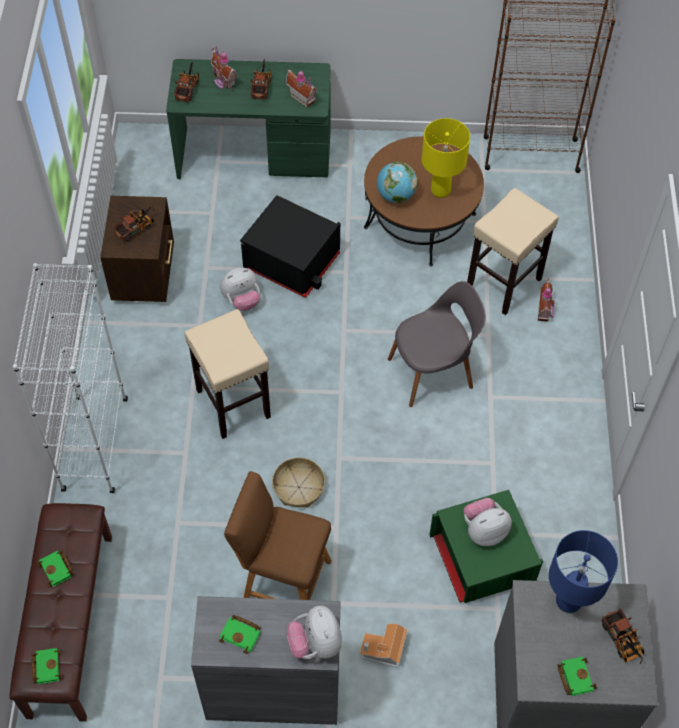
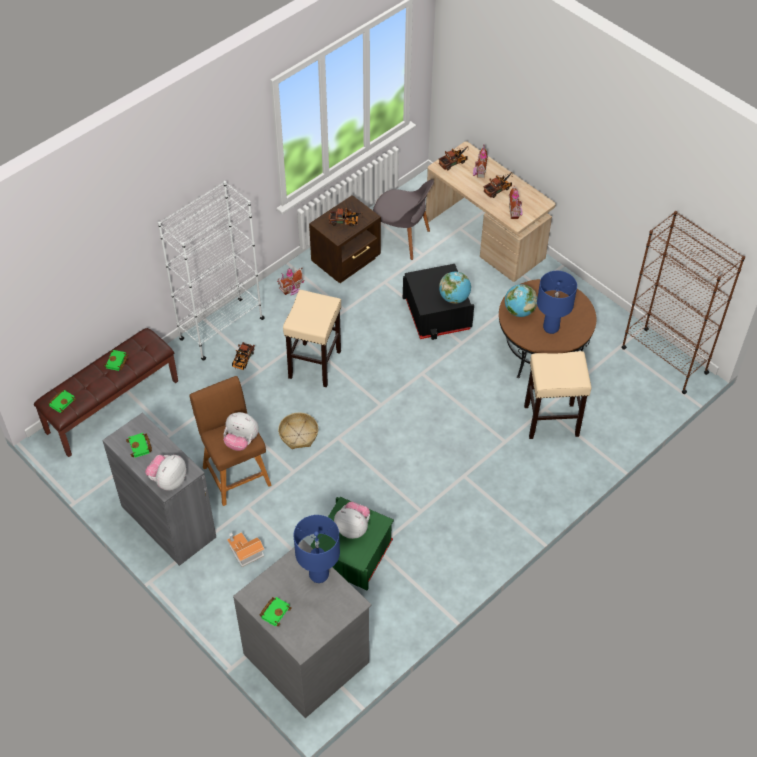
camera: 45 degrees right, 5 degrees down
(242, 300) = (383, 314): plush toy -> plush toy (241, 441)
(254, 155) = (485, 239): green desk -> beige desk
(315, 229) = (454, 298): none -> globe
(432, 372) = (446, 435): grey chair -> grey chair (401, 238)
(440, 191) = (550, 328): yellow table lamp -> blue table lamp
(545, 311) = (558, 456): toy house -> toy house (291, 289)
(622, 642) = (321, 619): toy truck -> toy truck (242, 361)

